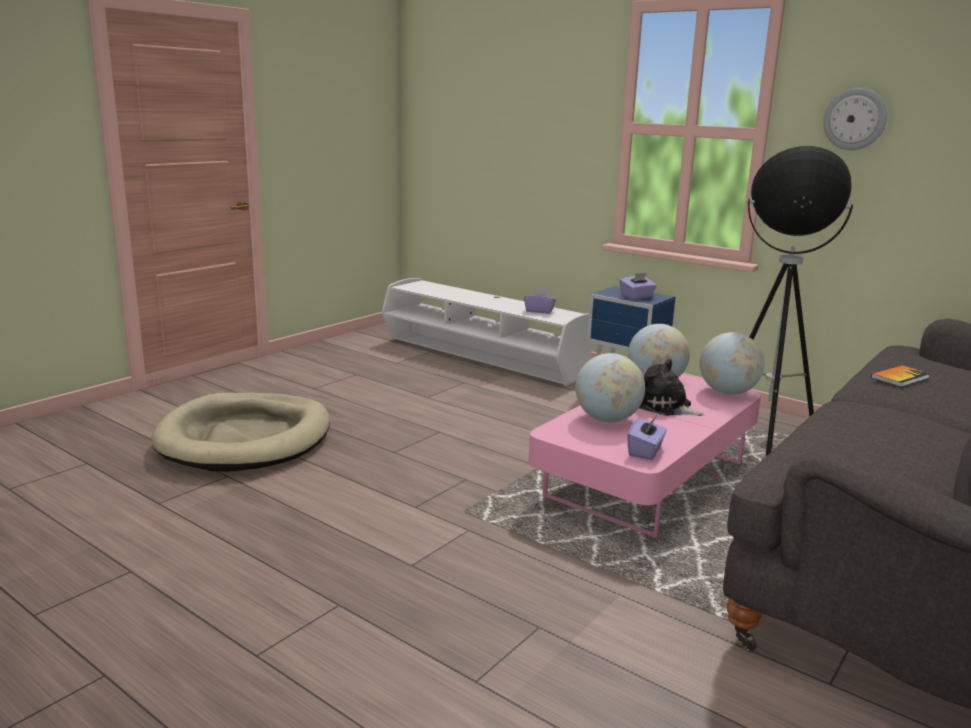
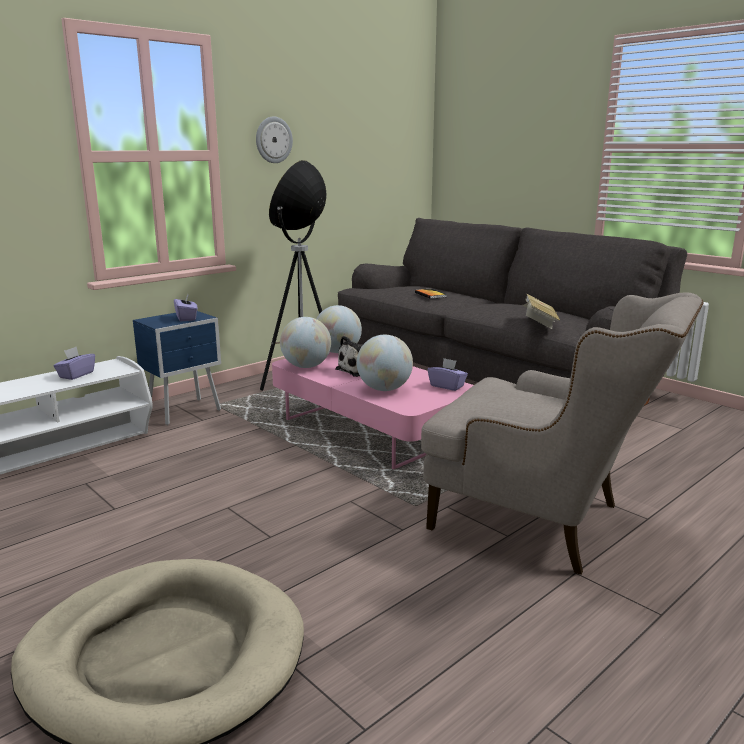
camera: 80 degrees left, 0 degrees up
(445, 592) = (545, 522): none -> beige armchair
(809, 443) = (539, 323): none -> book

